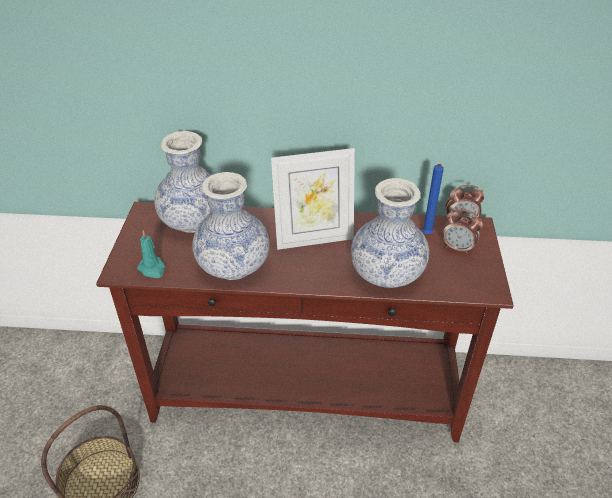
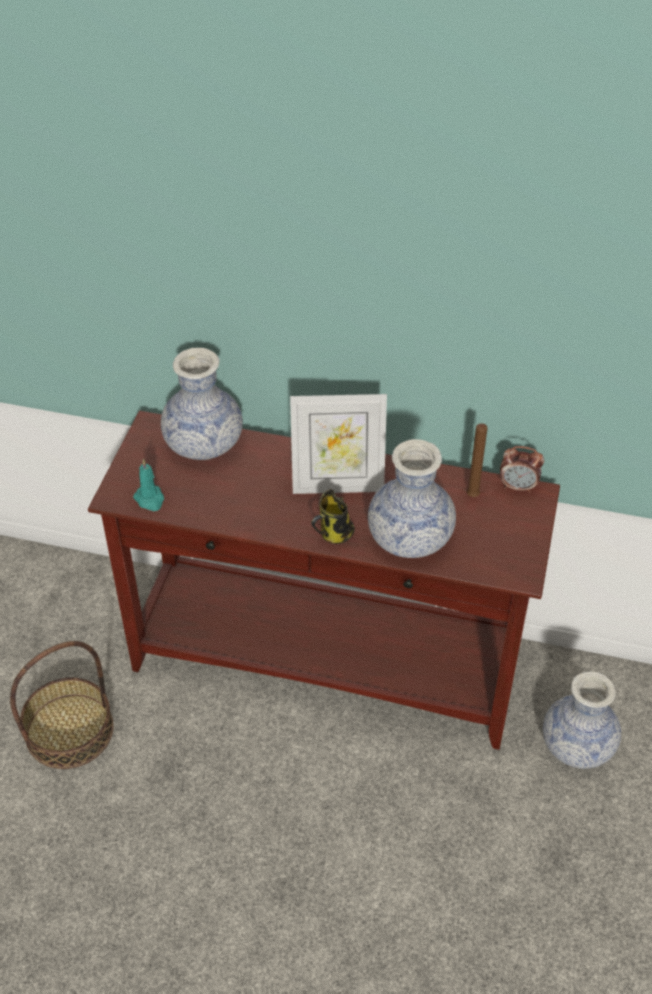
camera: 10 degrees right, 5 degrees up
(233, 266) = (239, 507): vase -> vase (577, 746)
(321, 277) = (334, 534): none -> mug
(426, 235) = (471, 497): blue candle -> brown candle
(458, 248) = (503, 519): alarm clock -> none

